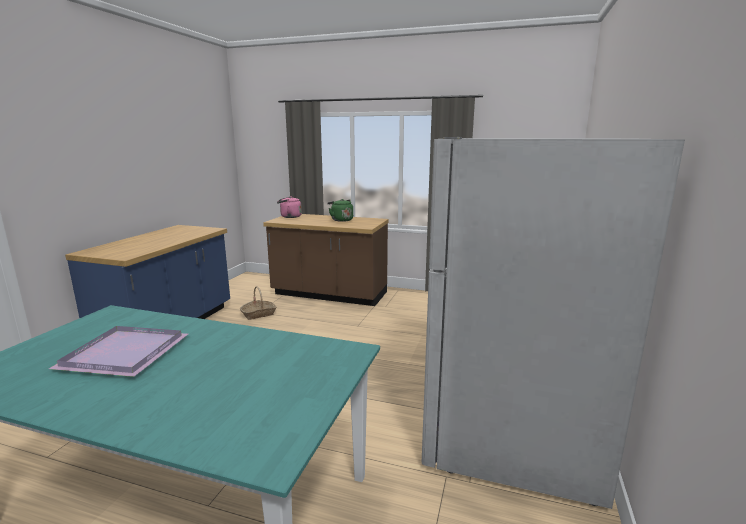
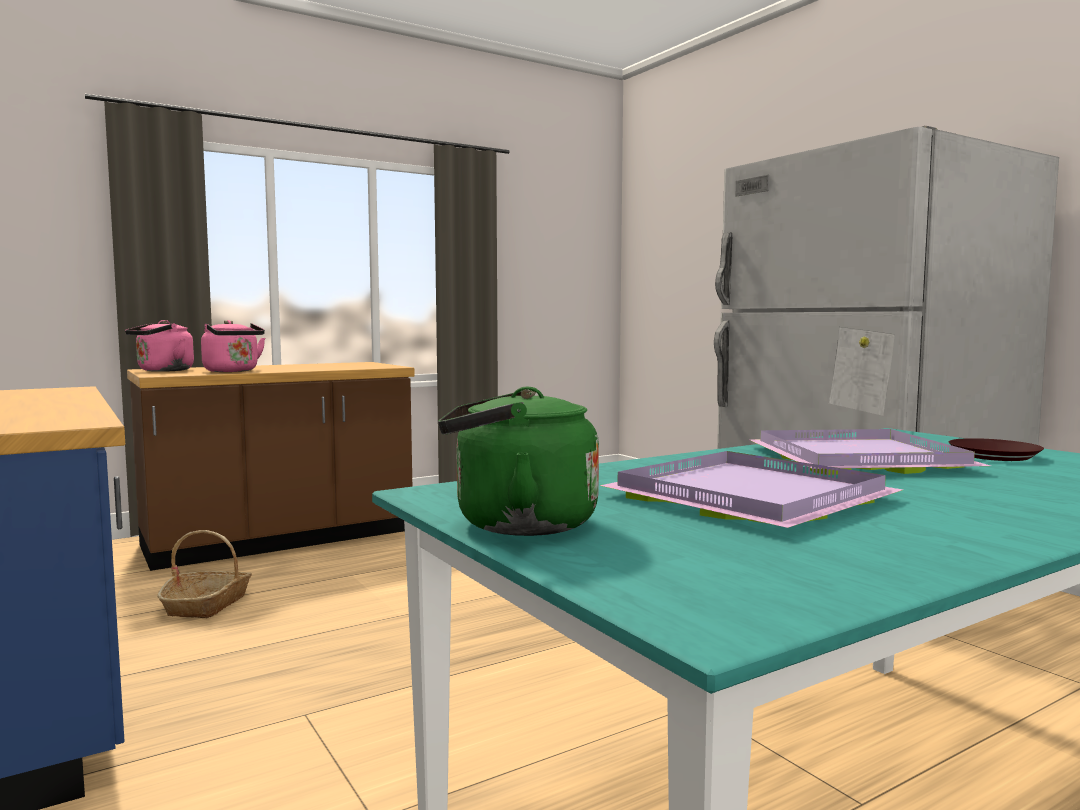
camera: 50 degrees left, 10 degrees down
(243, 356) = (859, 458): none -> purple tray
(290, 386) = (994, 456): none -> brown plate
(302, 221) = (233, 371): none -> pink kettle
(341, 220) = (300, 366): green kettle -> green kettle (516, 524)

